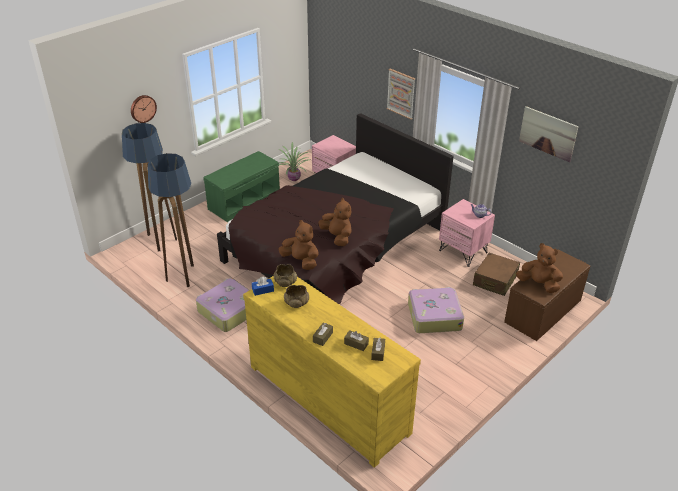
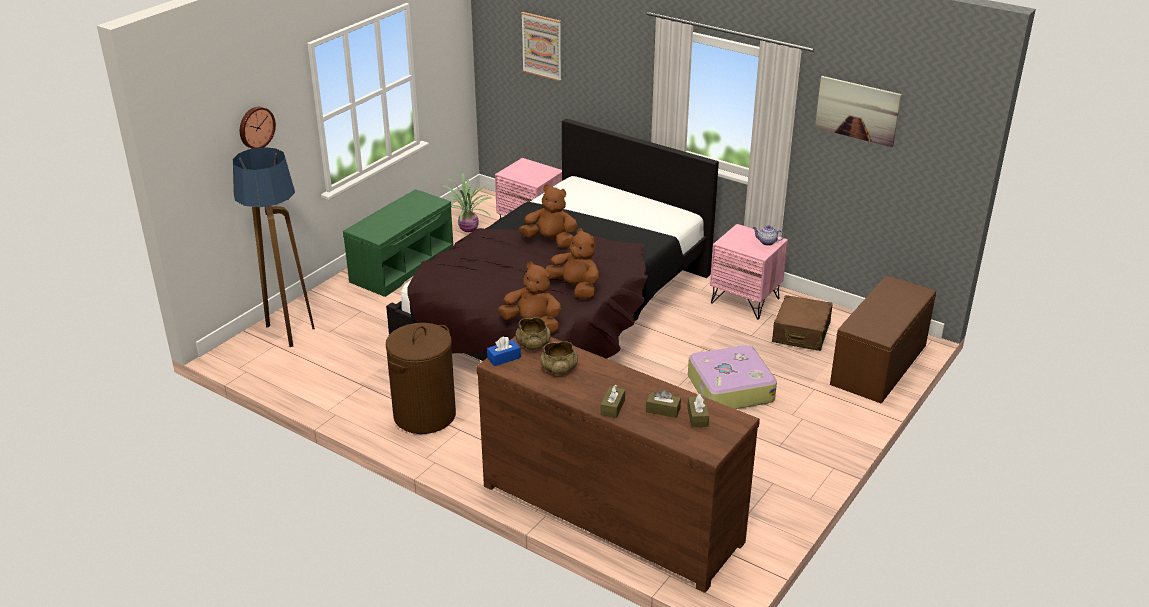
camera: 10 degrees left, 5 degrees down
(184, 275) = (341, 375): floor lamp -> none
(228, 311) = (425, 415): suitcase -> brown laundry basket
(328, 398) = (611, 512): yellow dresser -> brown dresser
(401, 93) = (628, 82): picture -> picture (542, 46)
(538, 284) = (874, 321): brown plush toy -> brown plush toy (550, 241)

